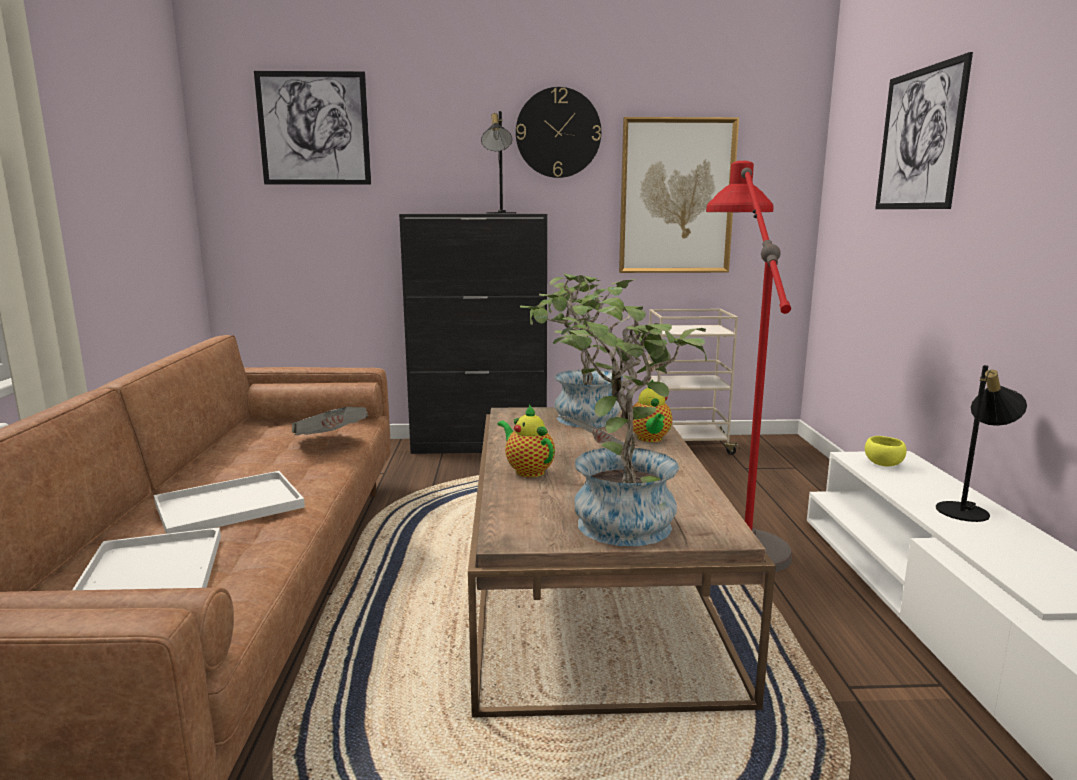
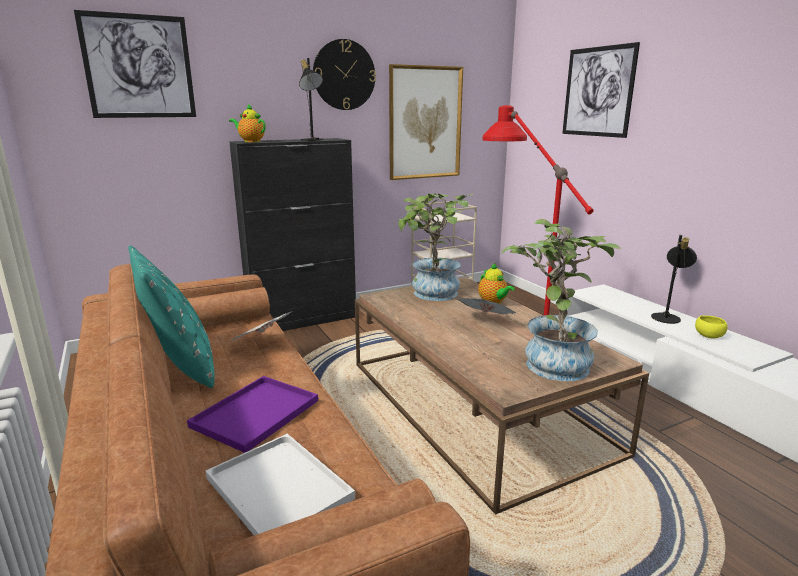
camera: 25 degrees left, 5 degrees up
(226, 506) = (255, 415): white tray -> purple tray
(229, 450) = (181, 366): none -> turquoise pillow
(527, 471) = (452, 340): teapot -> teapot (250, 141)
(882, 464) = (601, 295): yellow bowl -> yellow bowl (708, 336)

